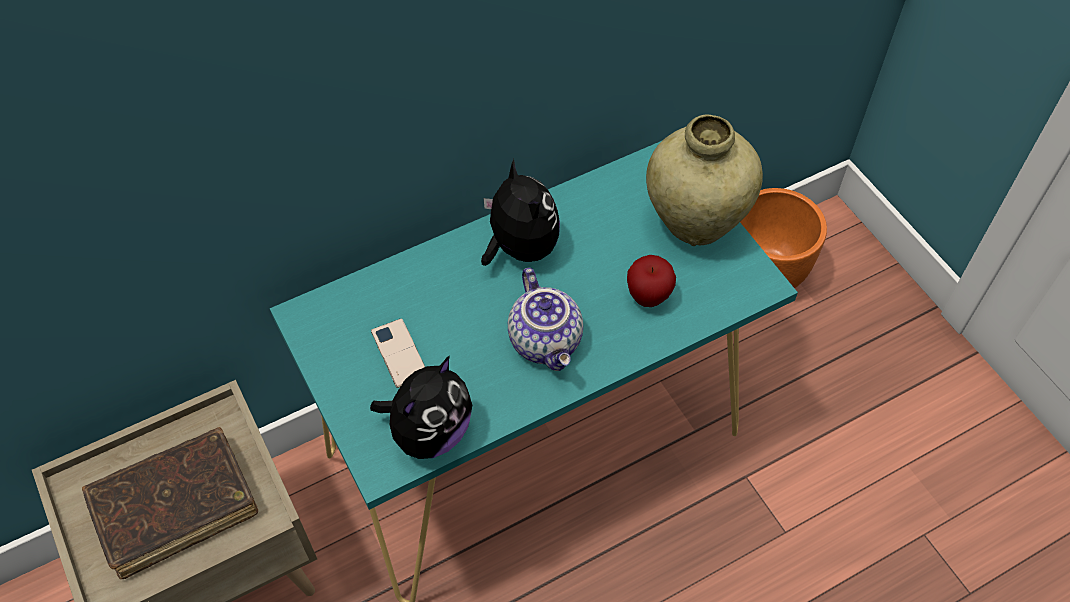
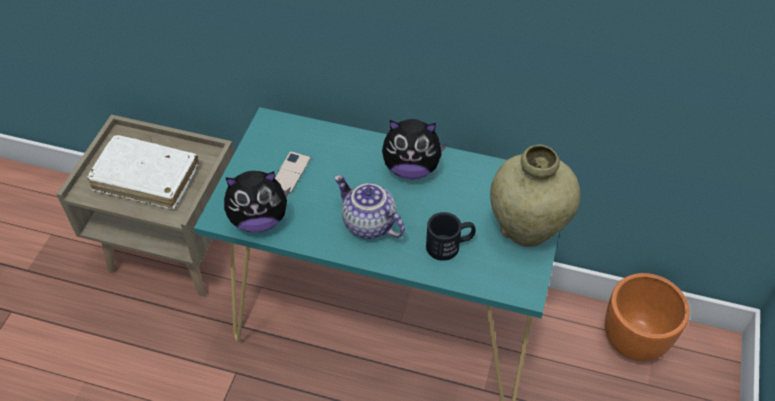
camera: 45 degrees right, 5 degrees down
(176, 507) = (146, 178): brown book -> white book
(519, 248) = (411, 168): plush toy -> plush toy turned 75 degrees clockwise
(547, 341) = (368, 224): teapot -> teapot turned 105 degrees clockwise
(648, 297) = (450, 245): apple -> black mug

